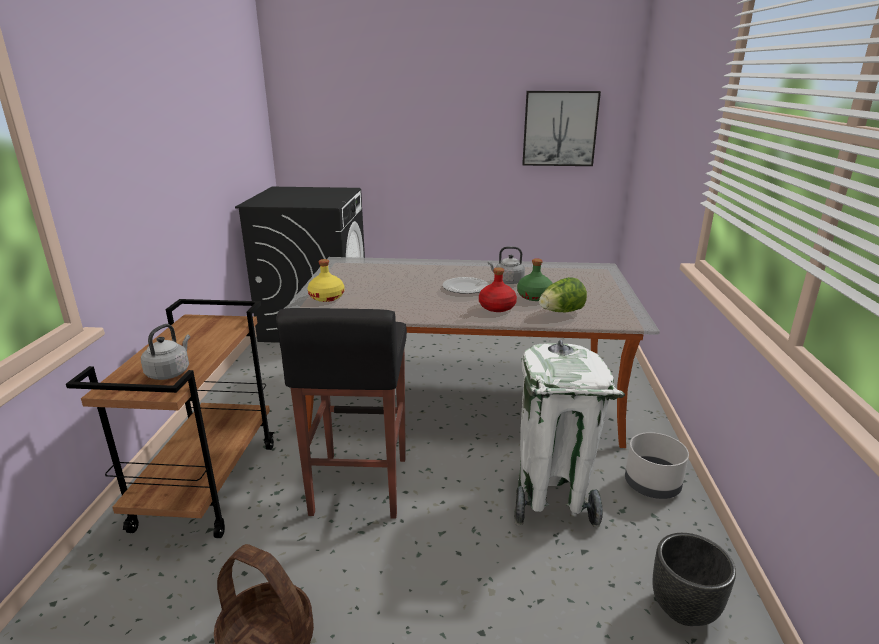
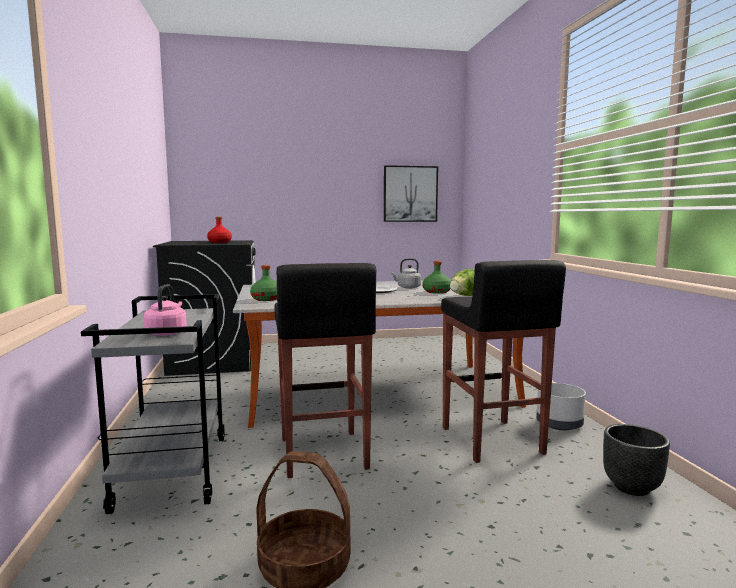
camera: 15 degrees left, 15 degrees down
(170, 372) = (167, 333): grey kettle -> pink kettle
(207, 484) = (172, 471): brown cart -> grey cart
(327, 297) = (267, 299): yellow bottle -> green bottle
(497, 307) = (414, 296): red bottle -> red bottle (219, 242)
(552, 499) = (491, 441): white trash can -> black stool

